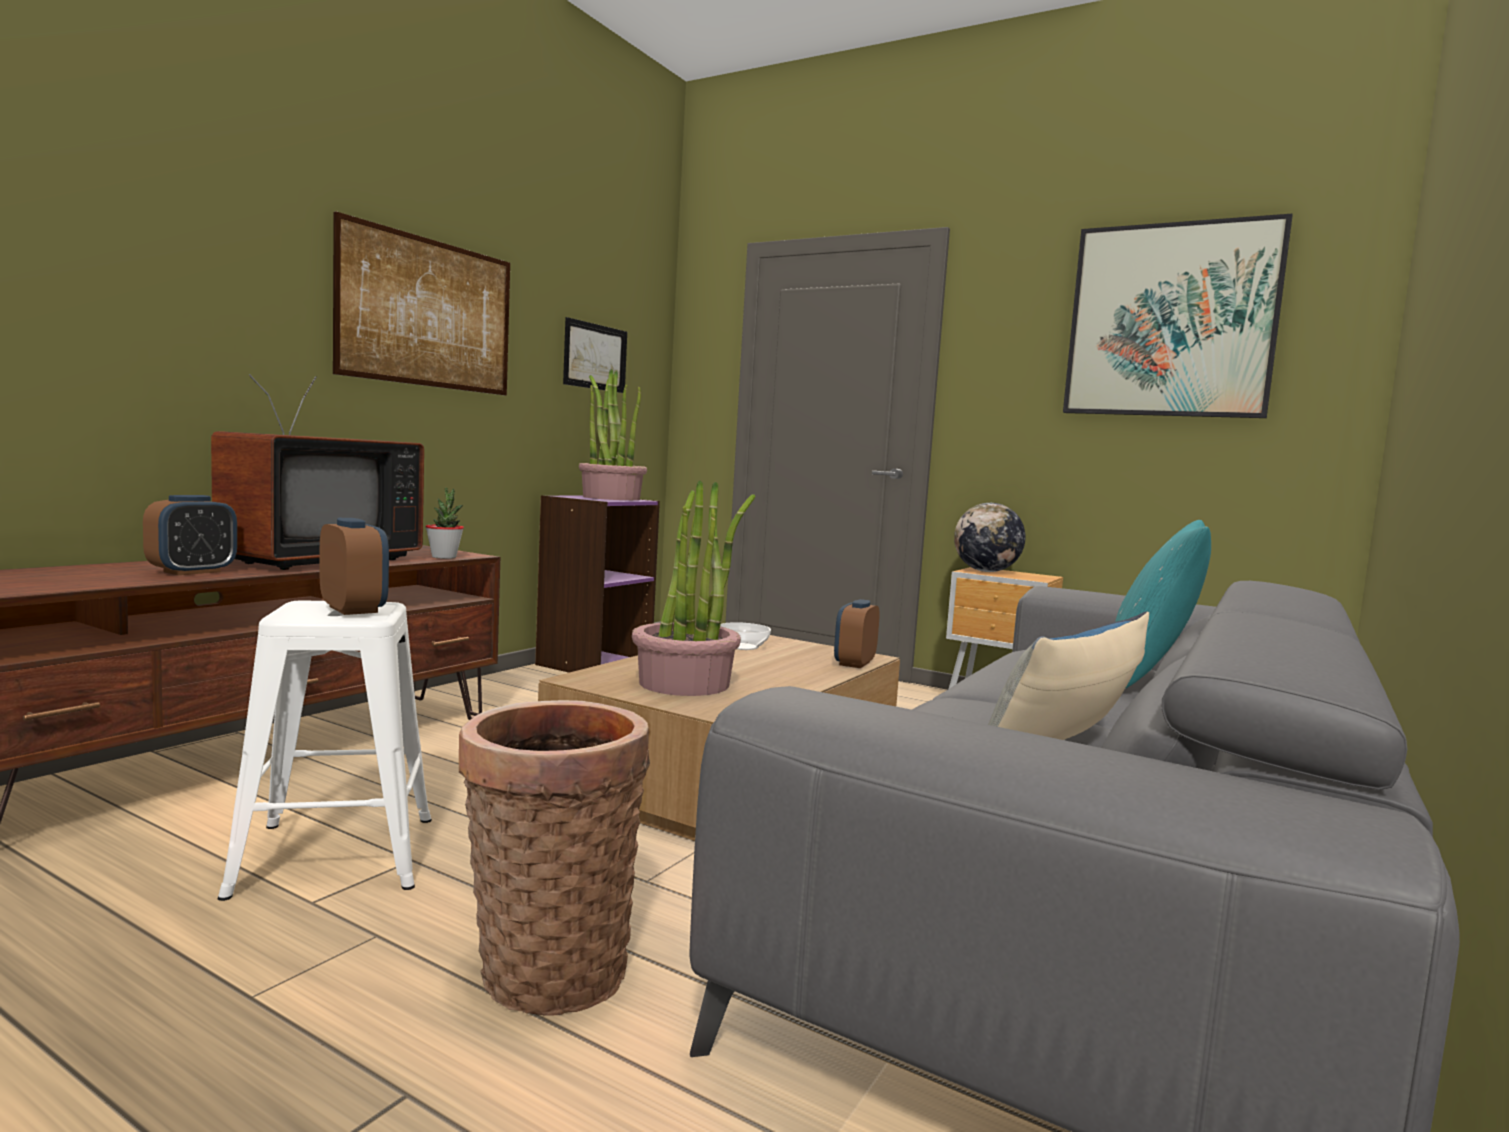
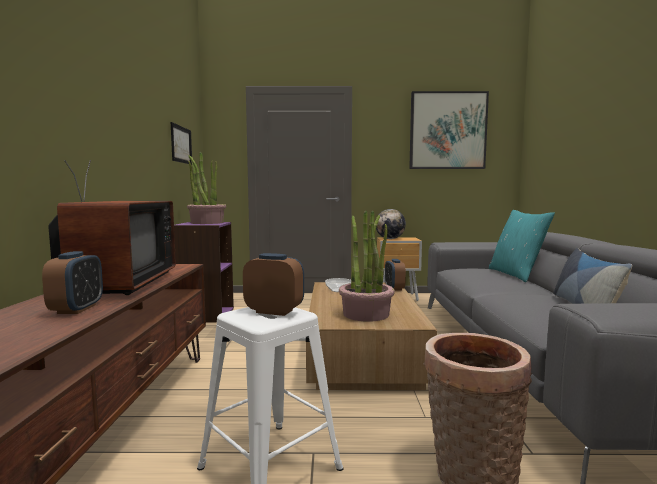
camera: 30 degrees left, 0 degrees up
(428, 313) = (121, 118): picture -> none
(444, 557) = (180, 269): potted plant -> none

